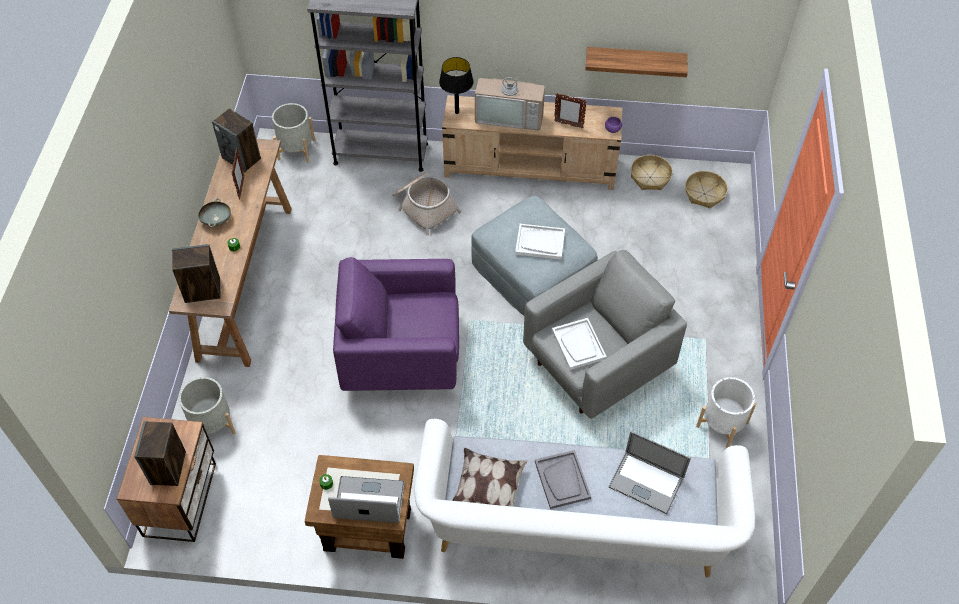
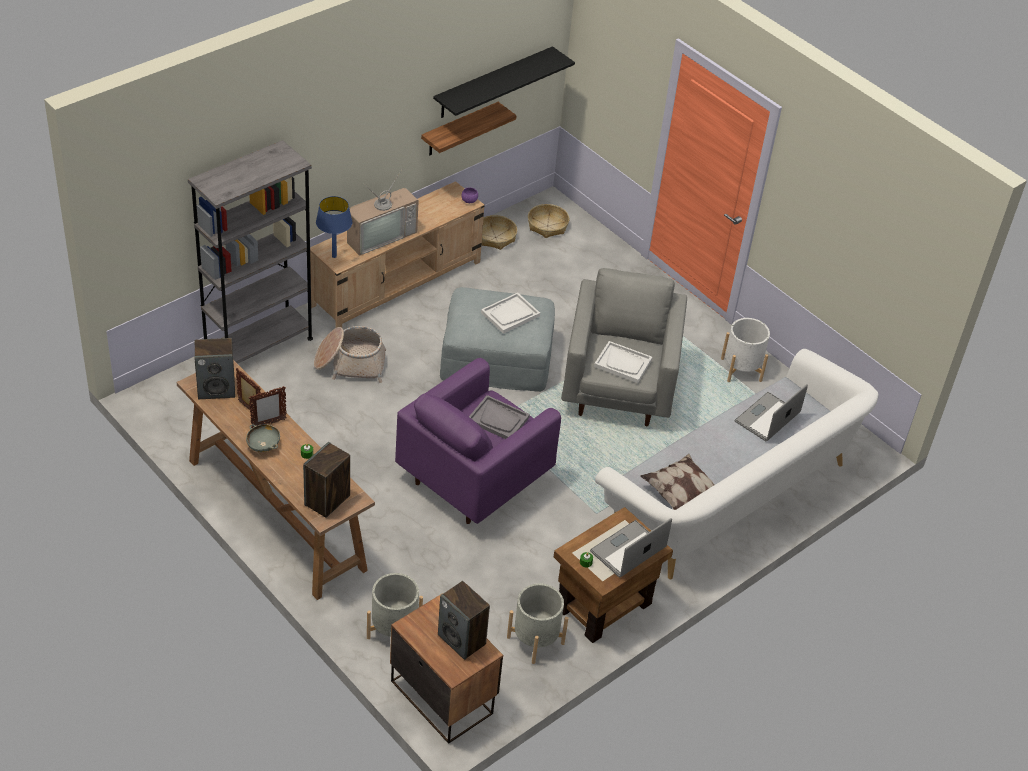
camera: 50 degrees left, 10 degrees down
(296, 150) = (178, 389): grey planter -> grey planter (535, 640)
(457, 112) = (334, 256): black table lamp -> blue table lamp
(562, 480) = (718, 453): grey tray -> grey tray (498, 419)
(568, 124) = (432, 216): picture frame -> picture frame (268, 424)
(646, 482) = (767, 417): laptop -> laptop turned 150 degrees clockwise
(682, 32) = (493, 83): none -> black shelf

